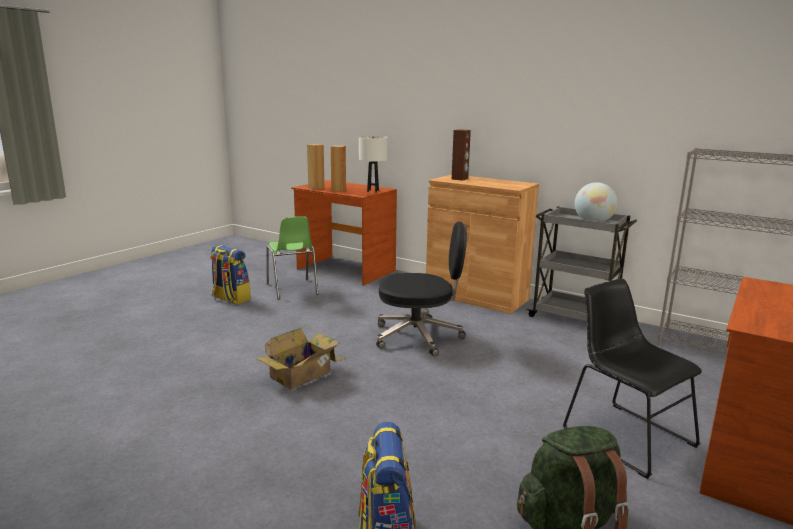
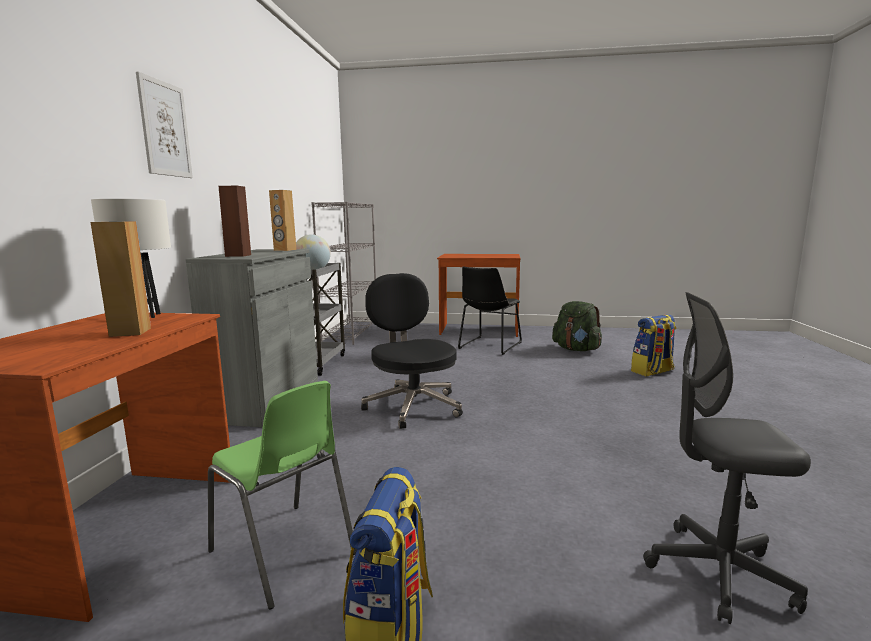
camera: 115 degrees left, 5 degrees down
(142, 356) = (718, 573): none -> grey office chair
(292, 289) = (284, 553): green chair -> green chair turned 90 degrees clockwise
(303, 374) = (559, 433): cardboard box -> none
(316, 188) = (80, 350): brown speaker -> brown speaker (285, 250)
(457, 92) = (165, 129): none -> picture
(476, 296) = (267, 401): brown cabinet -> grey cabinet

